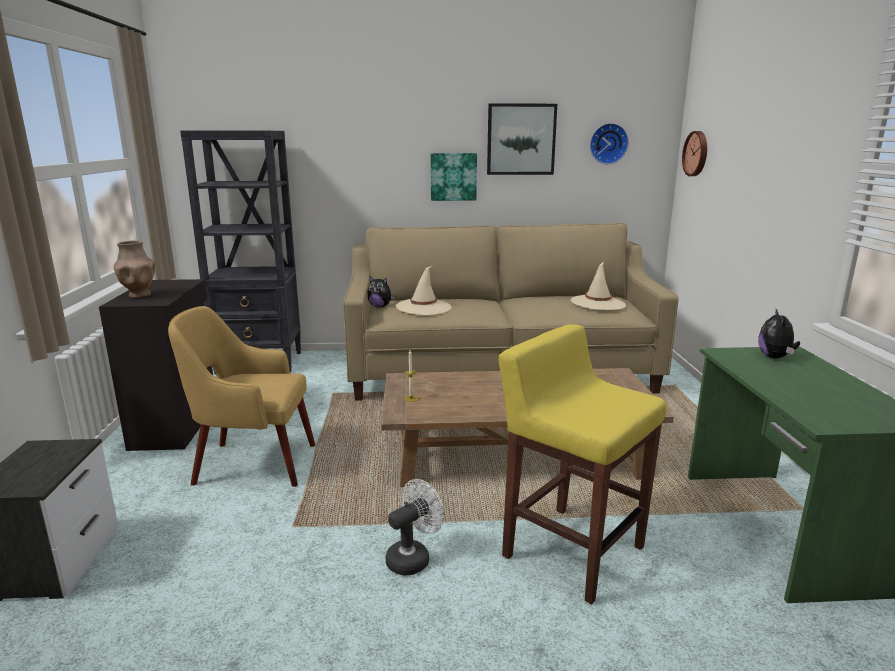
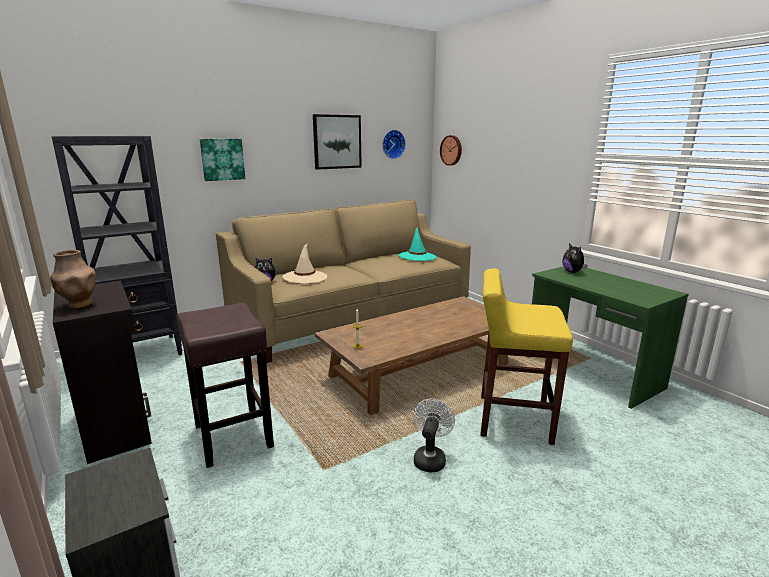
camera: 30 degrees left, 0 degrees up
(252, 463) = (232, 435): yellow armchair -> brown stool
(453, 176) = (290, 172): picture -> picture (222, 159)
(598, 303) = (417, 256): beige hat -> turquoise hat

